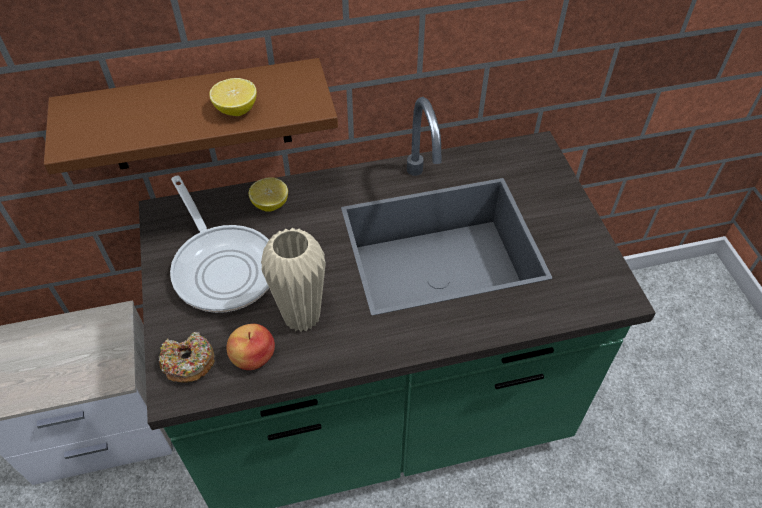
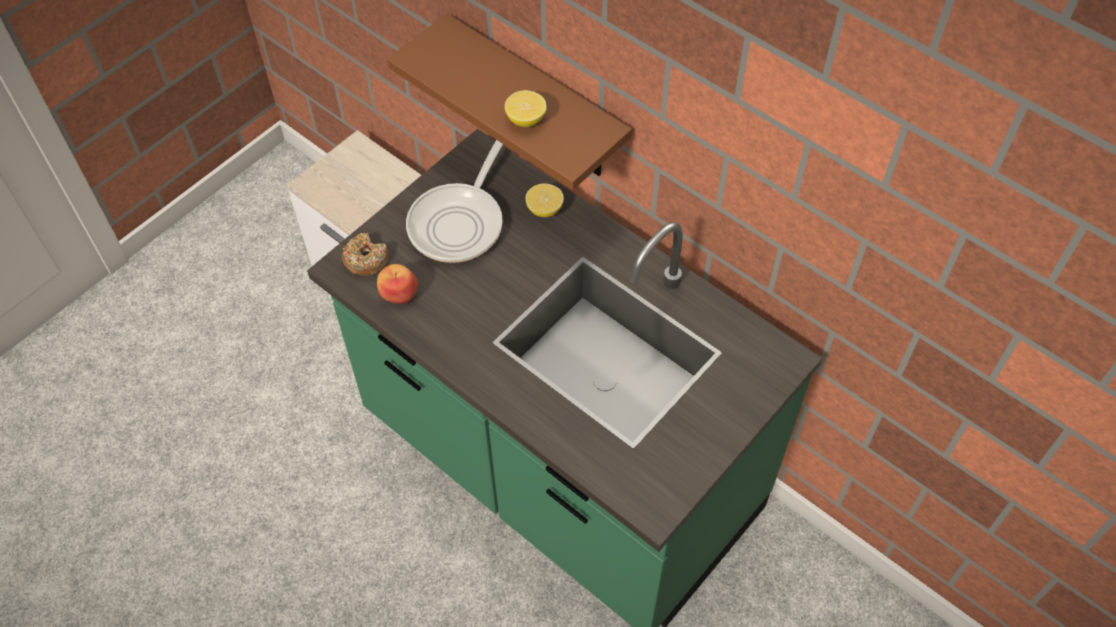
camera: 55 degrees right, 5 degrees up
(302, 317) = (455, 300): beige vase -> none

